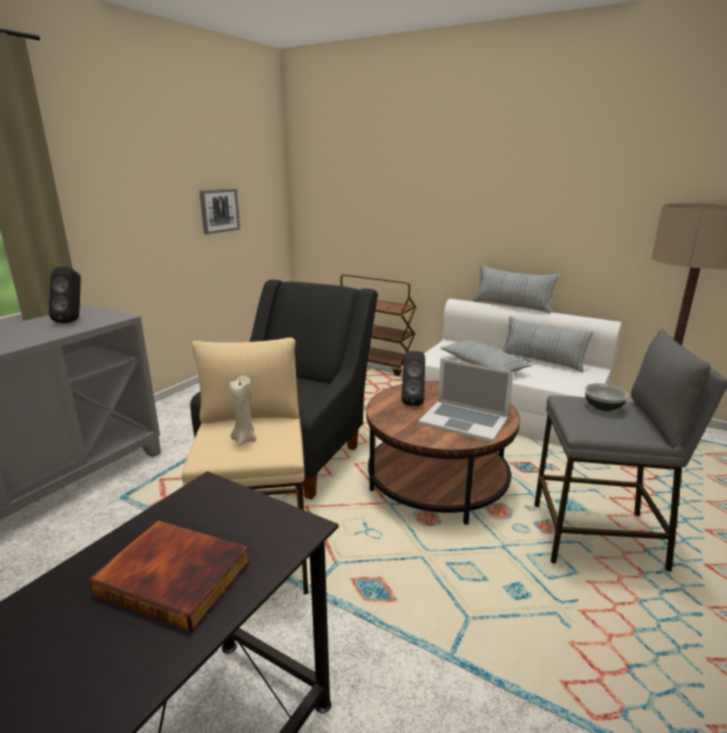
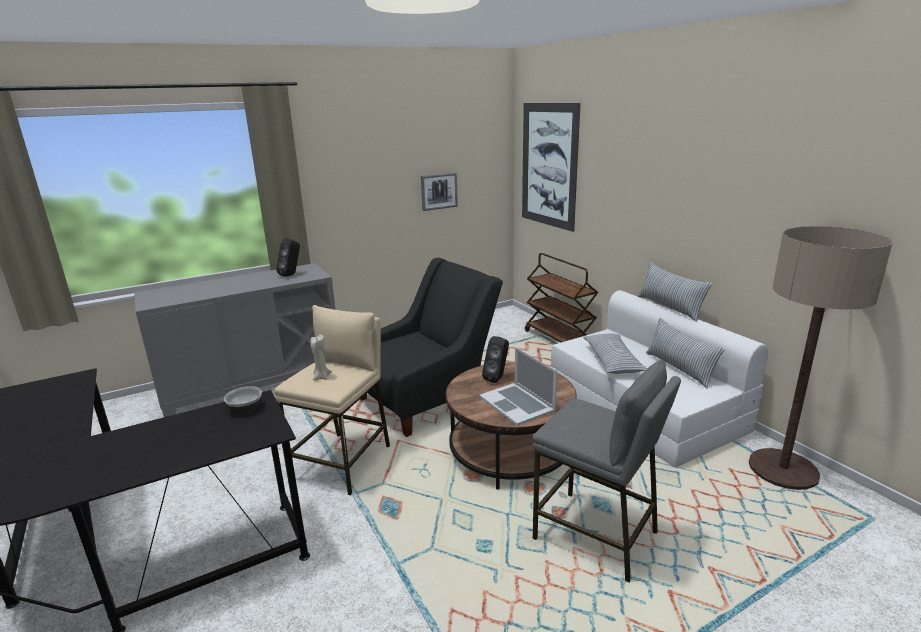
camera: 30 degrees right, 0 degrees up
(177, 576) = (202, 436): book -> none
(339, 179) = (549, 165): none -> picture
(602, 407) = (597, 418): bowl -> bowl (245, 408)

